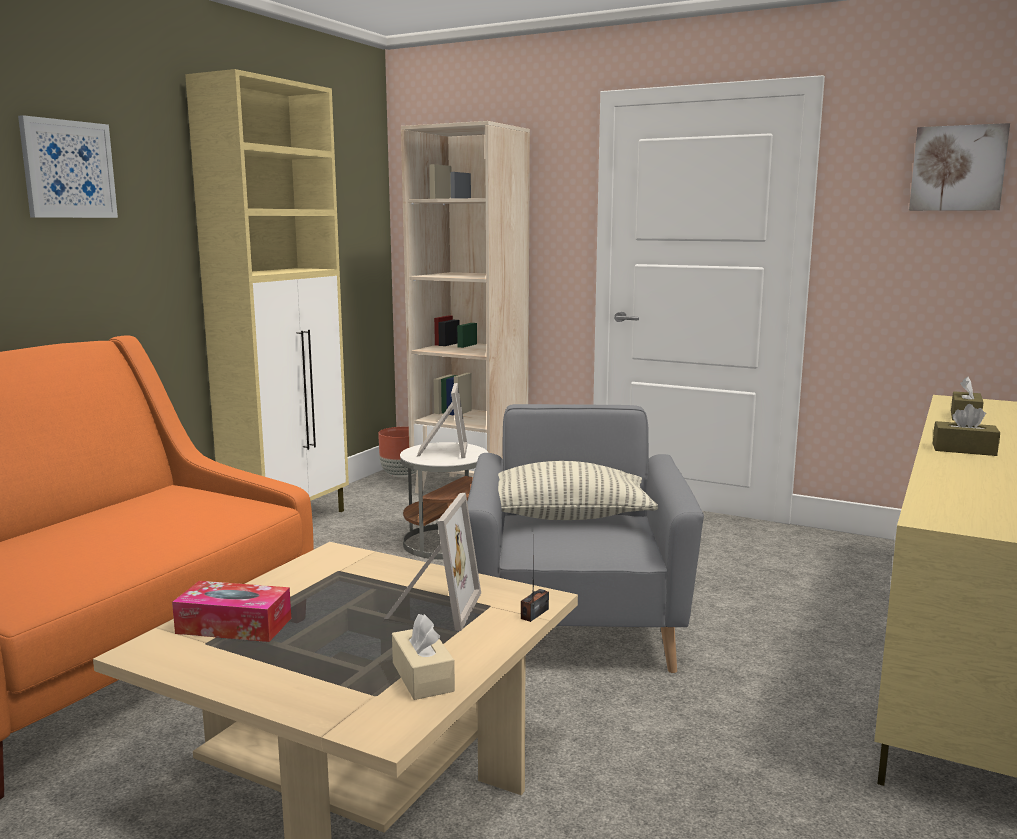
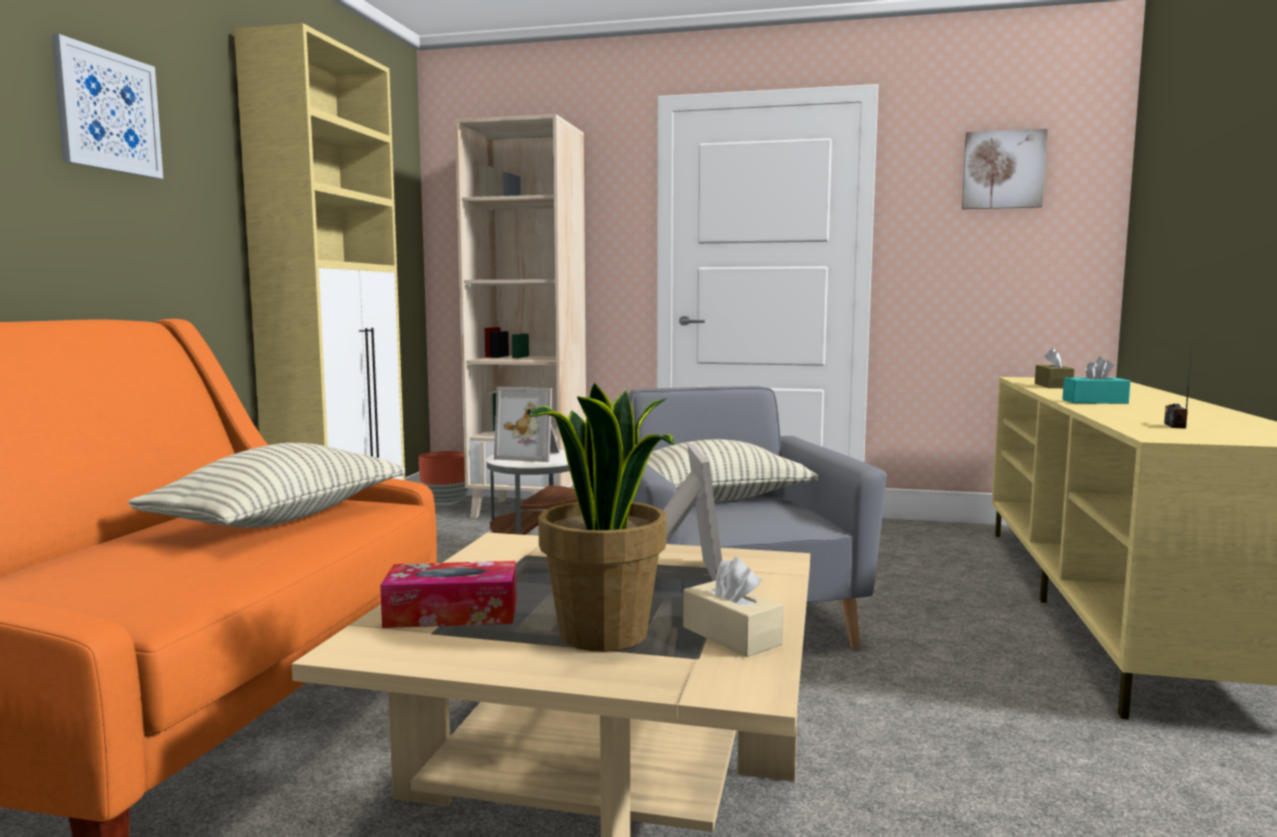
camera: 15 degrees left, 5 degrees down
(172, 518) = (281, 519): none -> pillow
(326, 662) = (604, 634): none -> potted plant
(441, 451) = (531, 455): picture frame -> picture frame turned 120 degrees clockwise
(535, 614) = (787, 572): radio -> radio (1175, 426)
(964, 450) = (1094, 401): brown tissue box -> turquoise tissue box

